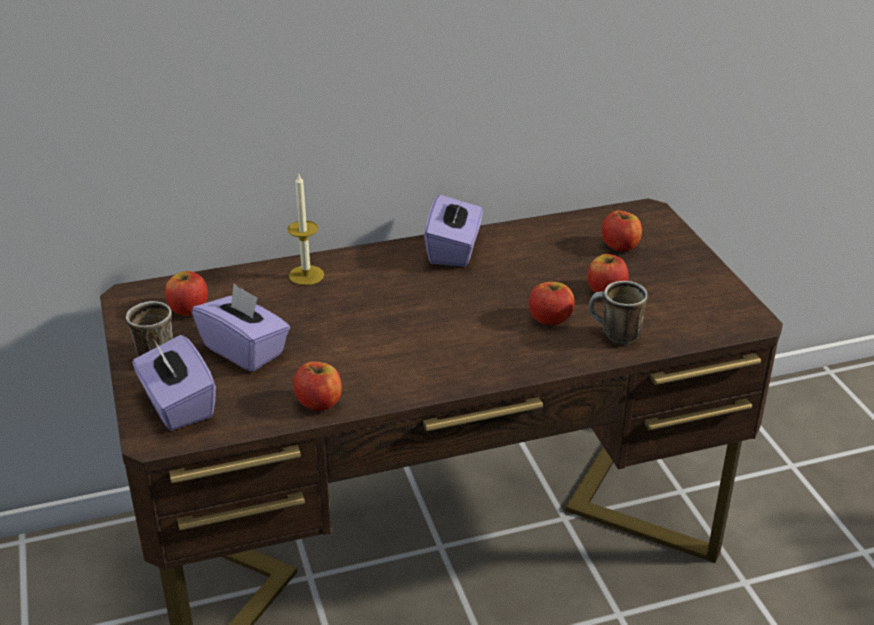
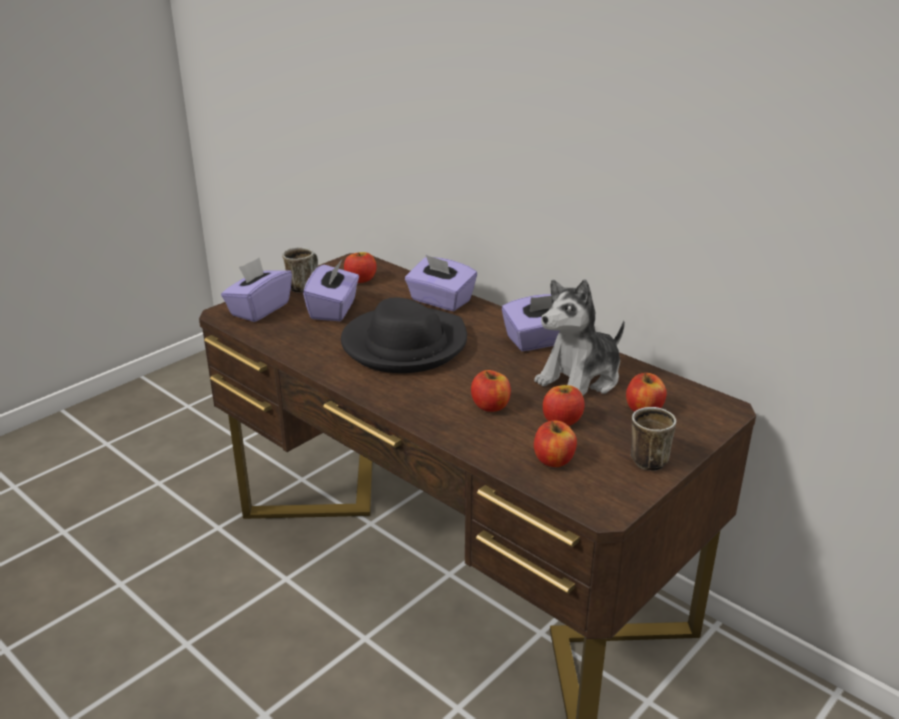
camera: 60 degrees right, 5 degrees down
(306, 275) = (440, 301): candle -> purple tissue box
(319, 402) = (299, 350): apple -> apple (554, 460)
(381, 328) = (404, 344): none -> black hat
(544, 256) = (580, 379): none -> plush toy
(614, 335) = (498, 441): mug -> mug (644, 458)

